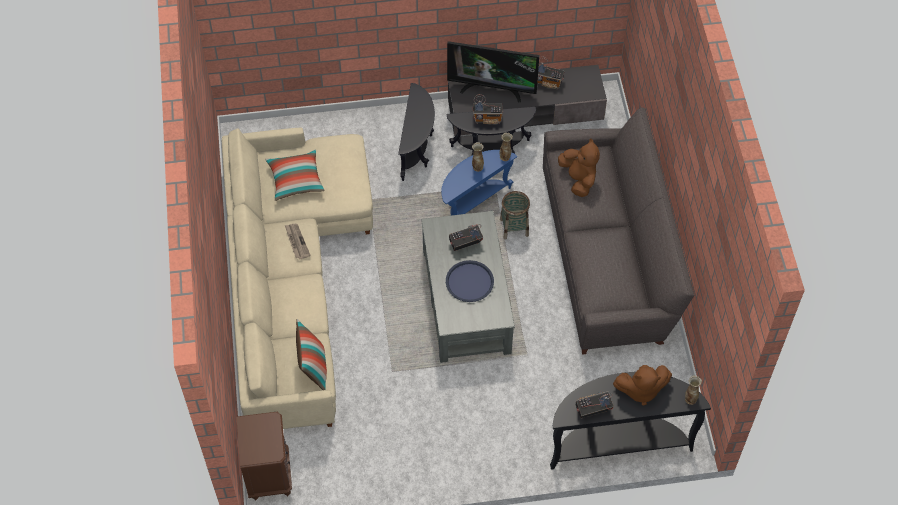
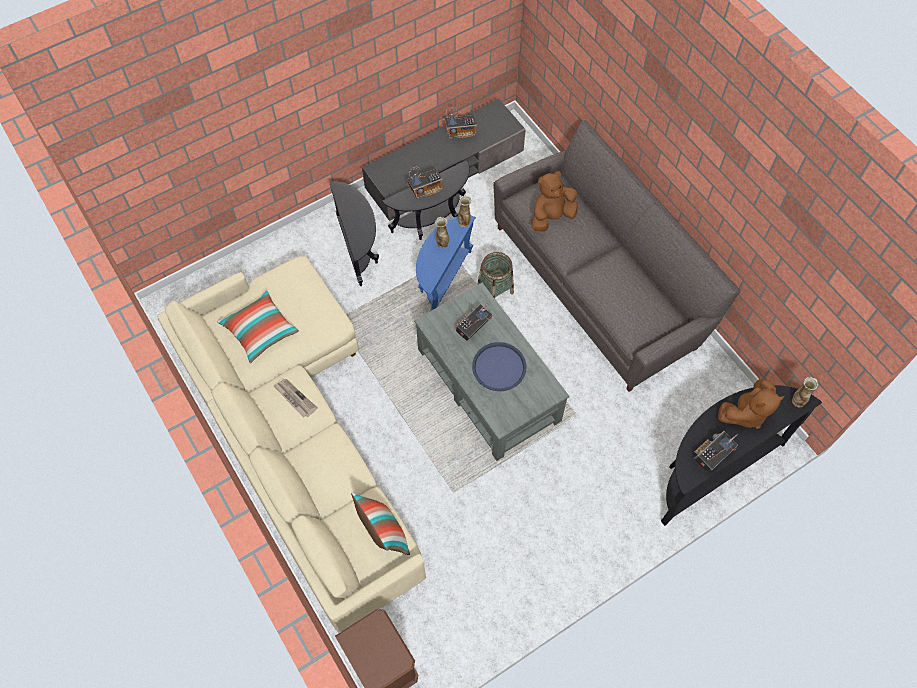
camera: 25 degrees left, 5 degrees up
(492, 88) = (410, 159): television -> none
(578, 179) = (551, 217): brown plush toy -> brown plush toy turned 75 degrees counterclockwise

